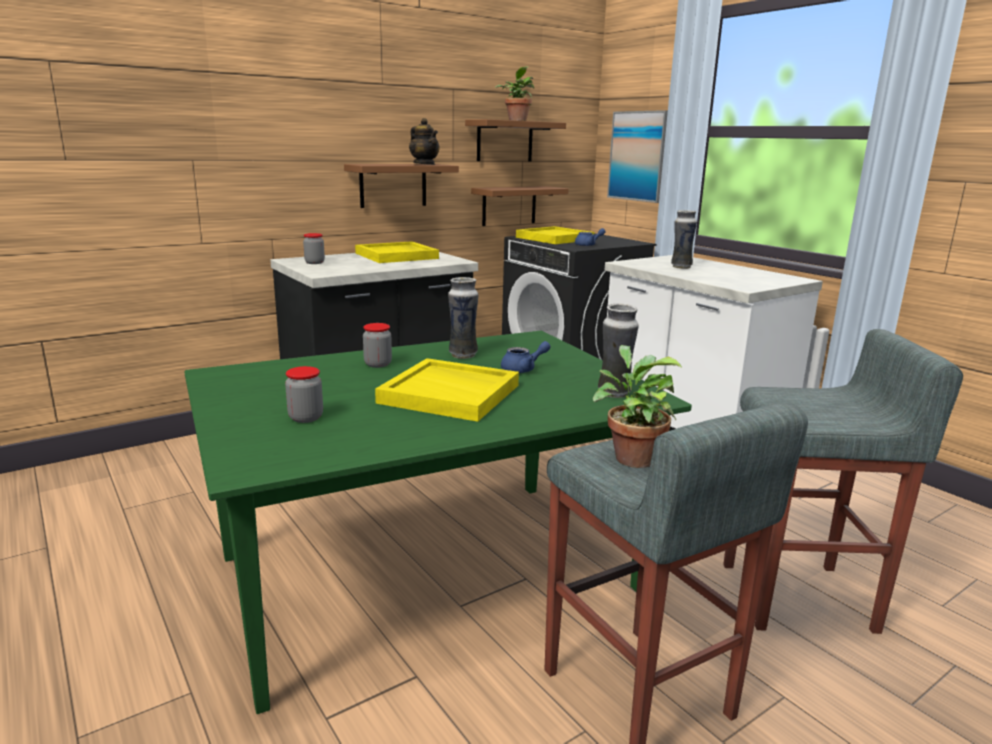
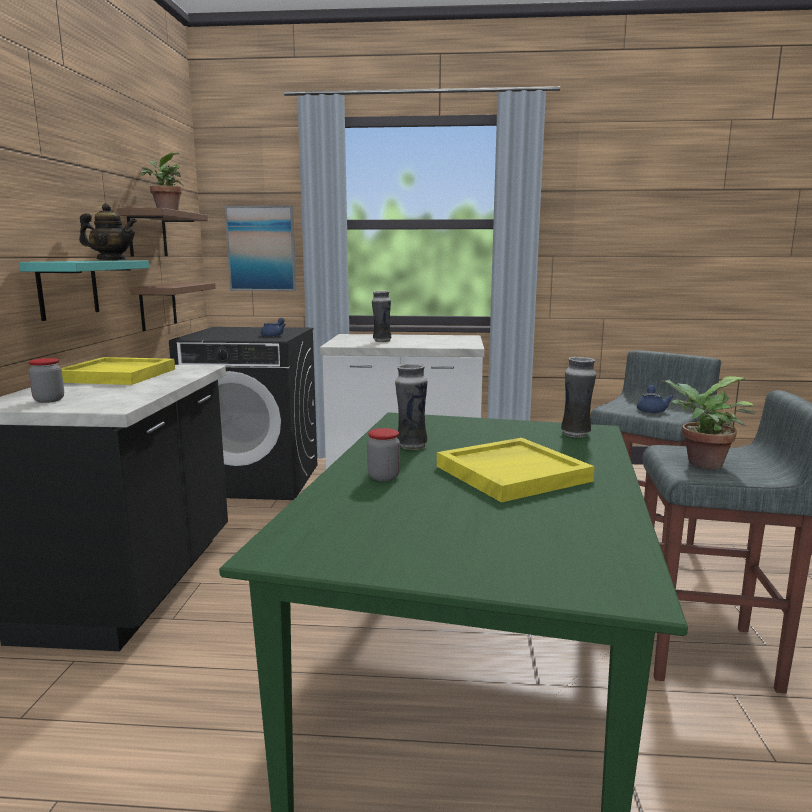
camera: 50 degrees left, 5 degrees down
(306, 418) = (507, 537): jar -> none
(393, 185) = (68, 288): brown shelf -> turquoise shelf
(523, 369) = (483, 440): blue teapot -> blue teapot (651, 410)
(553, 238) = (221, 335): yellow tray -> none

